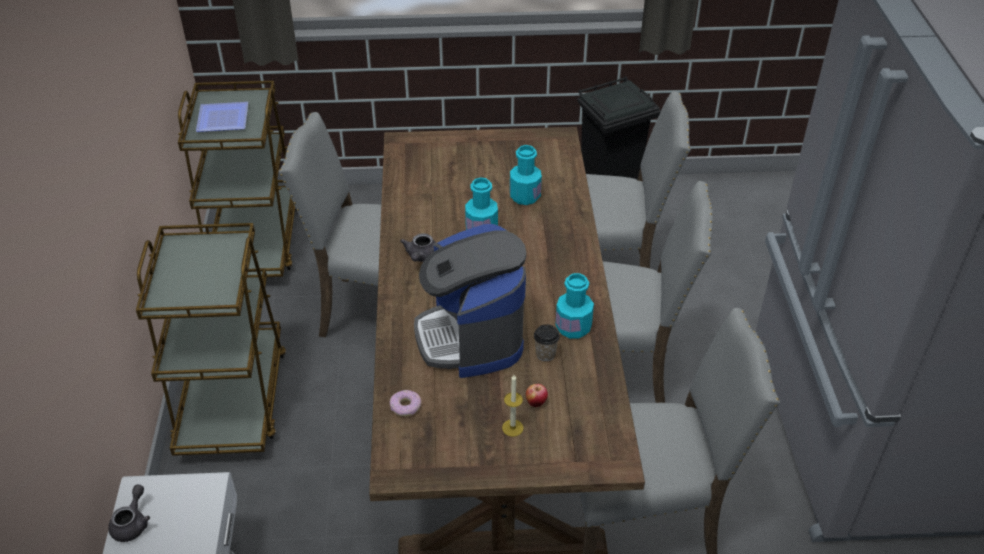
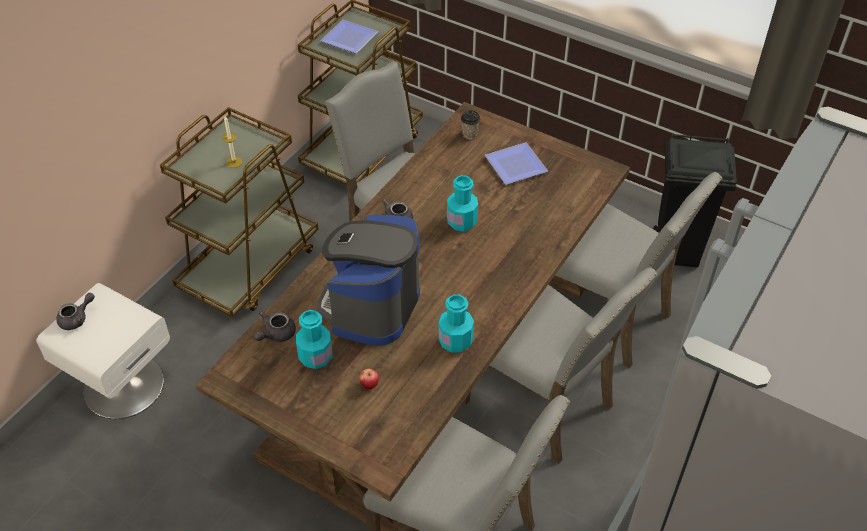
camera: 35 degrees right, 5 degrees up
(405, 406) = (276, 334): donut -> grey teapot
(483, 166) = (515, 167): none -> plate
(512, 428) = (334, 394): candle -> candle (234, 162)
(525, 196) = (524, 209): turquoise bottle -> turquoise bottle (316, 356)
(545, 354) = (413, 351): cup -> cup (470, 134)

